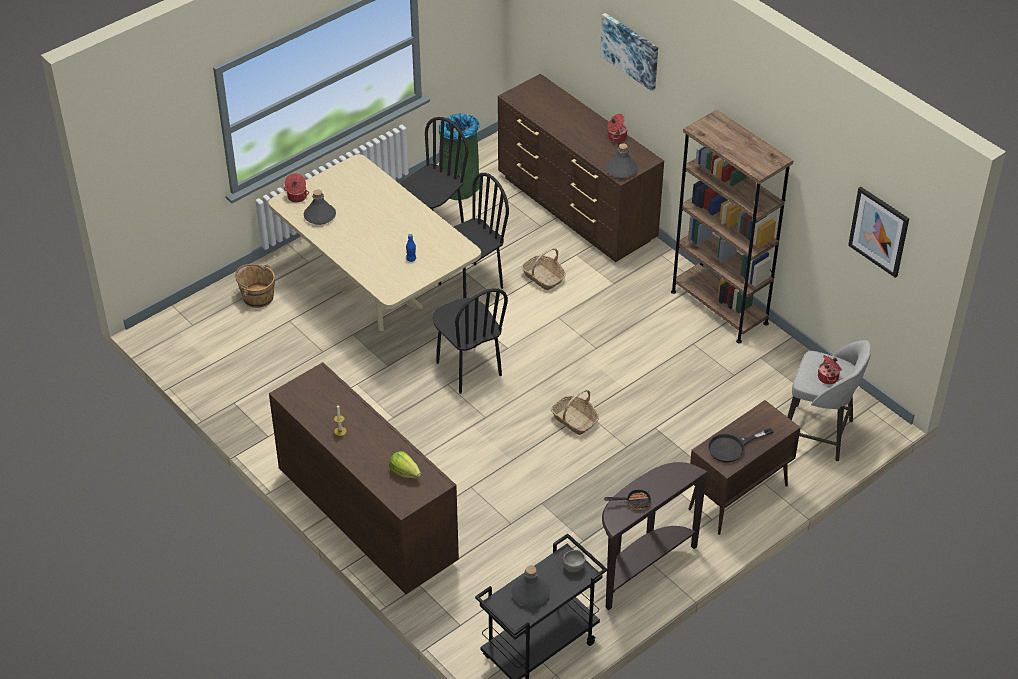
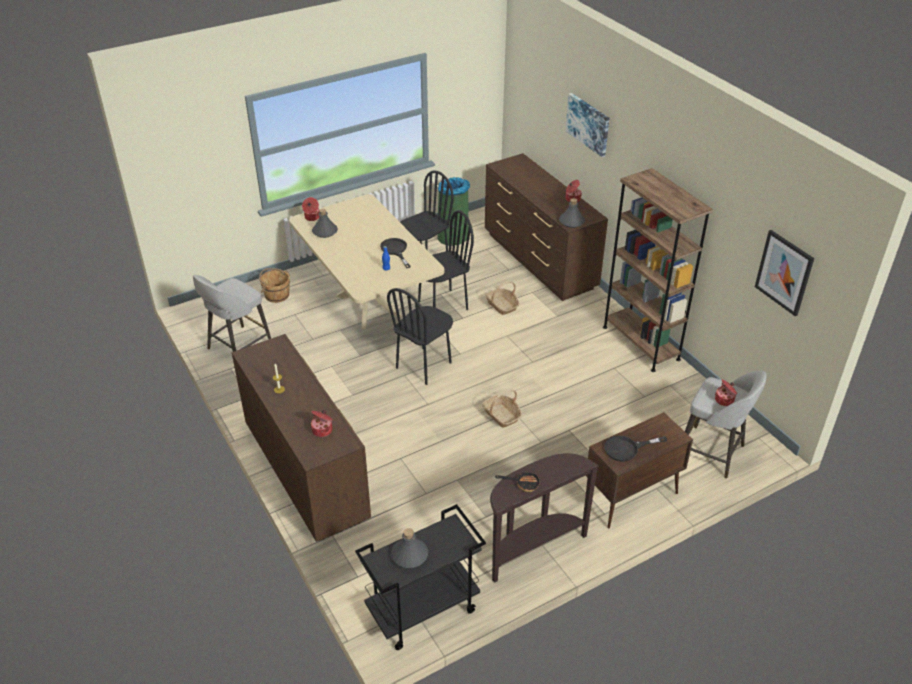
camera: 10 degrees right, 5 degrees down
(233, 374) = (238, 347): none -> grey stool
(405, 472) = (323, 430): lettuce -> cooking pot
(415, 233) = (395, 250): none -> black frying pan
(468, 369) = (424, 365): black chair -> black chair turned 60 degrees clockwise
(573, 567) = (456, 536): grey bowl -> none

